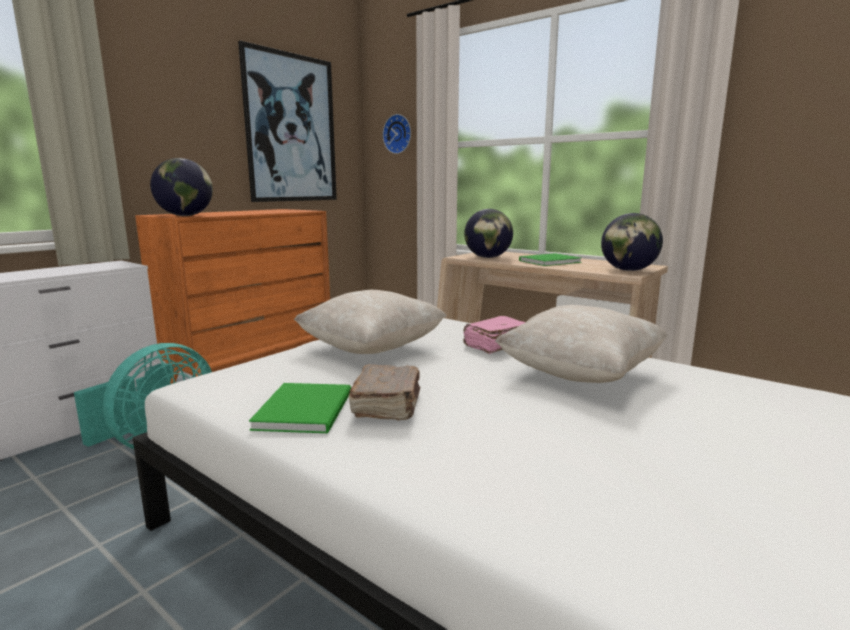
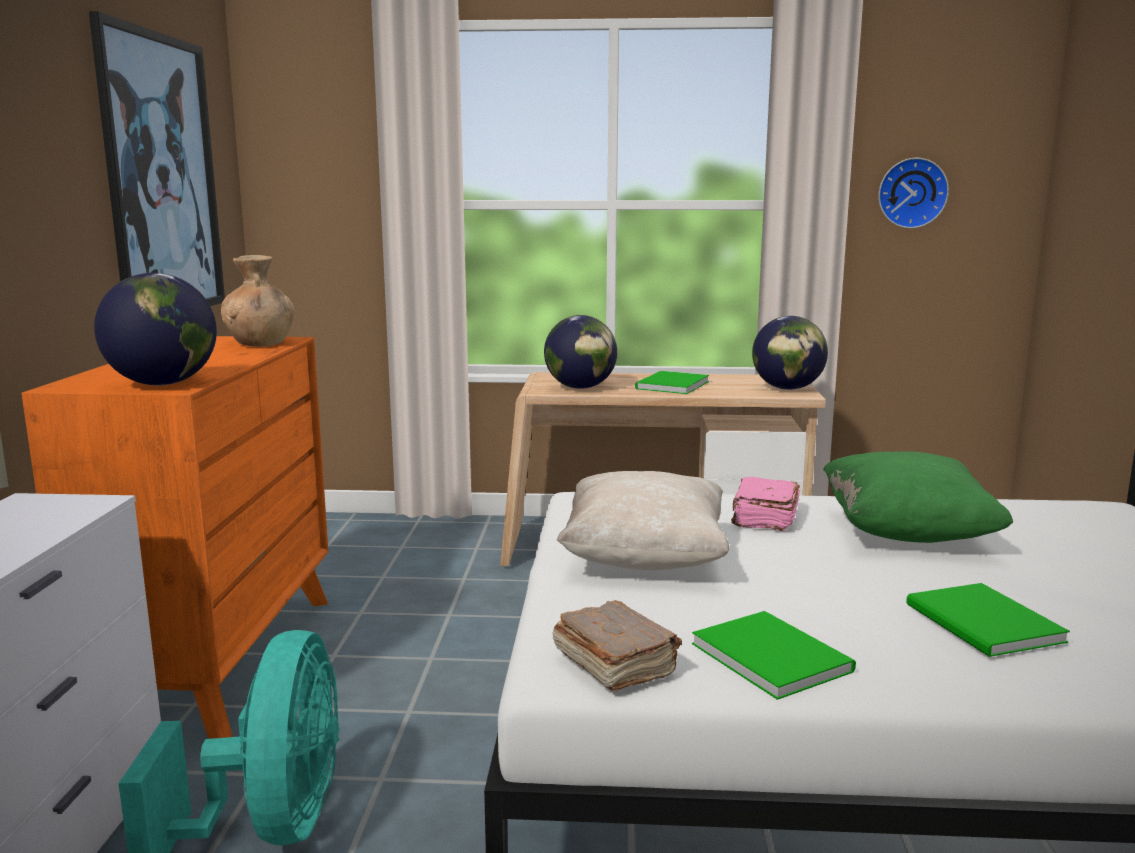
camera: 35 degrees left, 0 degrees up
(291, 211) = (261, 344): none -> brown vase
(388, 406) = (834, 623): brown book -> brown book (614, 664)
(398, 134) = (326, 181): wall clock -> wall clock (911, 193)
(483, 437) = (983, 625): none -> green book
(580, 374) = (907, 533): beige pillow -> green pillow

